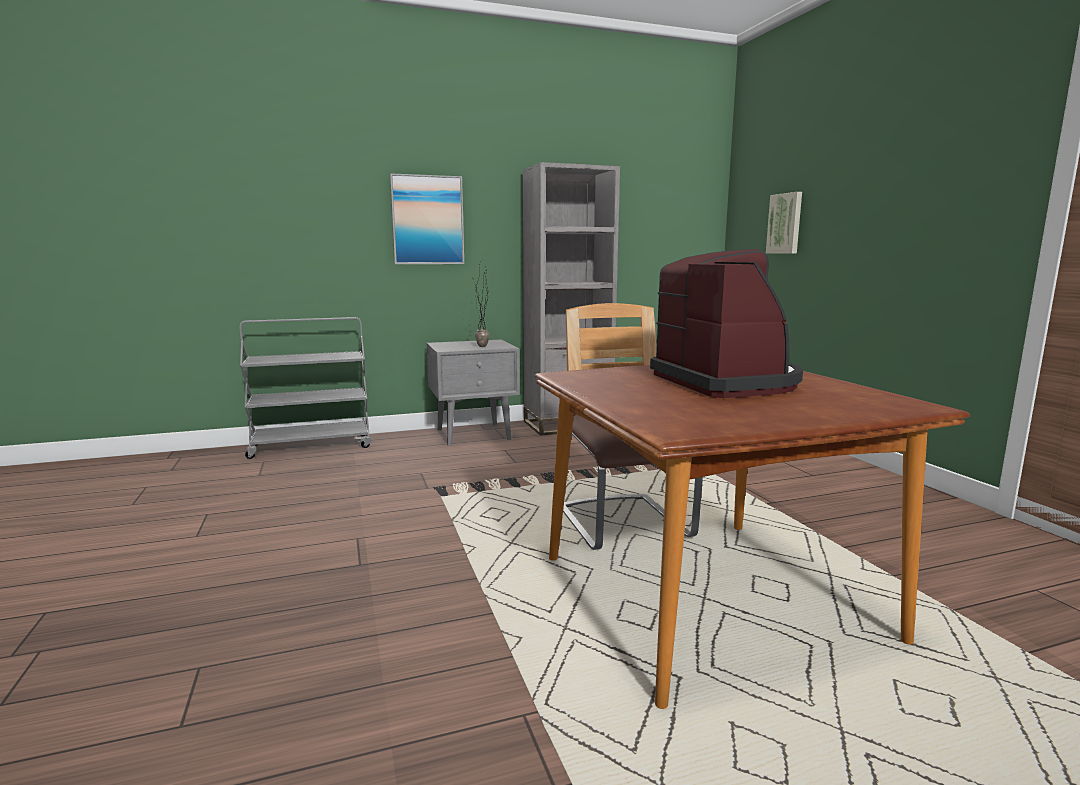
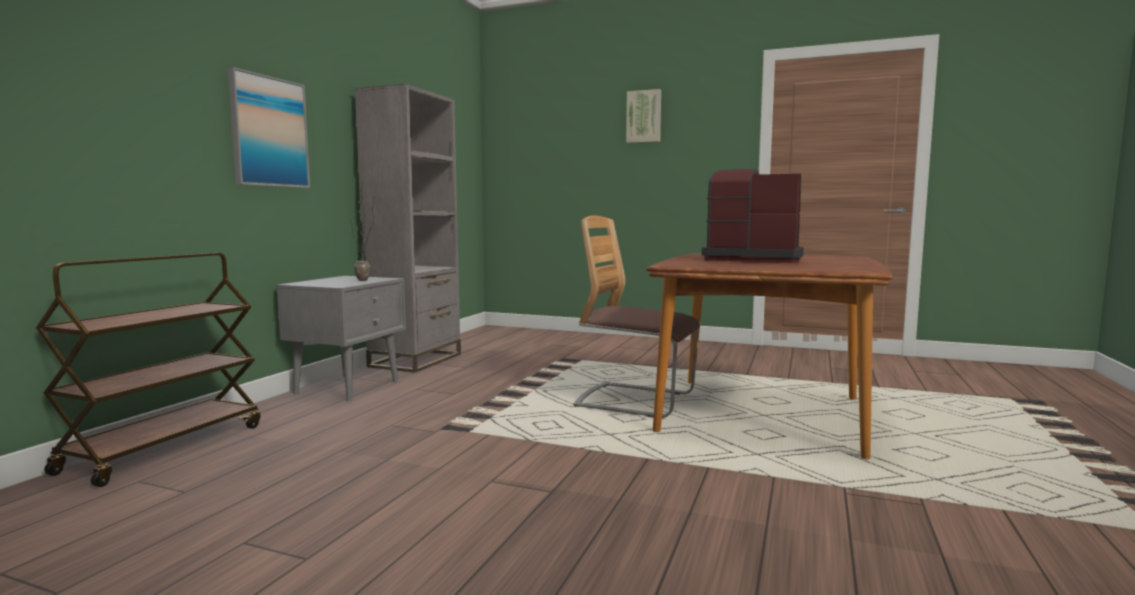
camera: 50 degrees left, 5 degrees down
(312, 446) = (165, 447): grey cart -> brown cart
(785, 223) = (554, 164): picture -> picture (644, 116)

